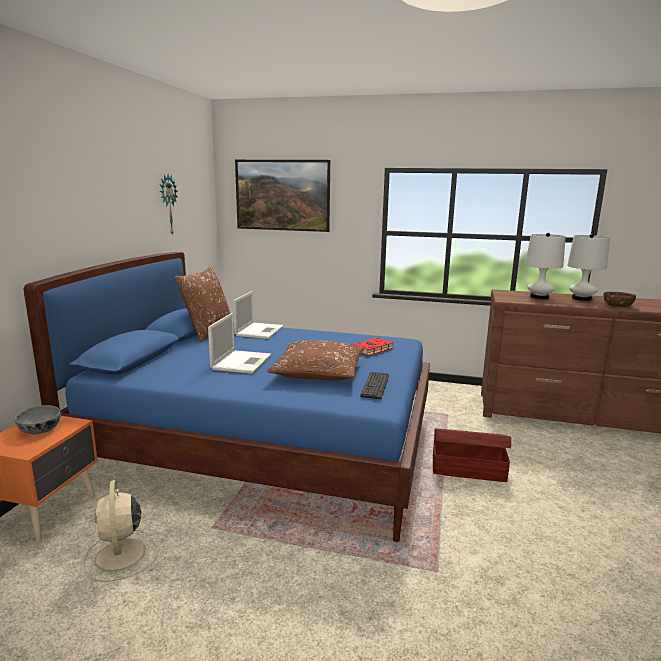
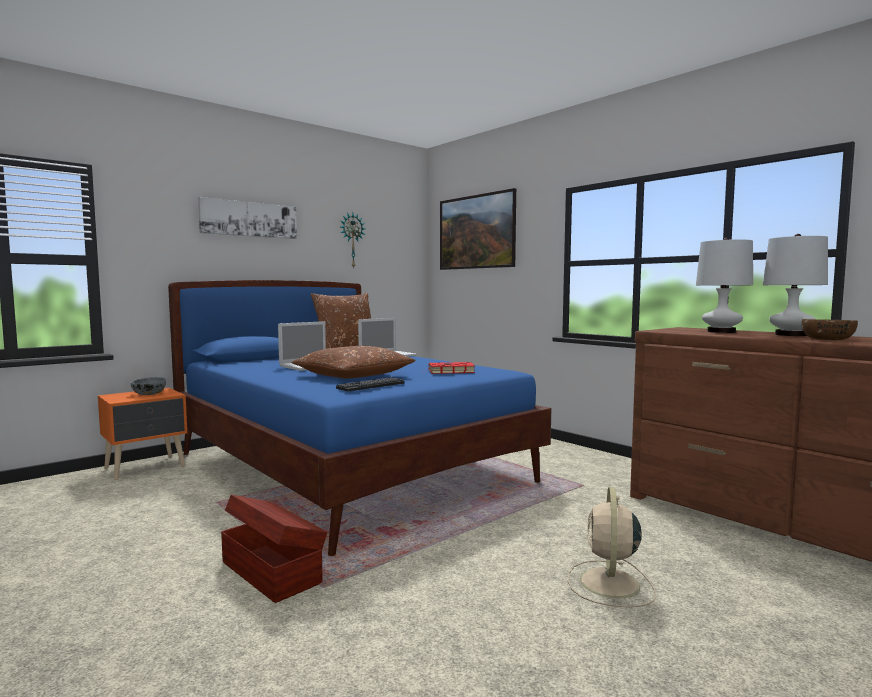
camera: 35 degrees right, 10 degrees down
(86, 191) = (249, 219): none -> picture
(120, 556) = (139, 499): beige fan -> beige fan (609, 584)
(467, 468) = (515, 530): brown storage box -> brown storage box (272, 571)

